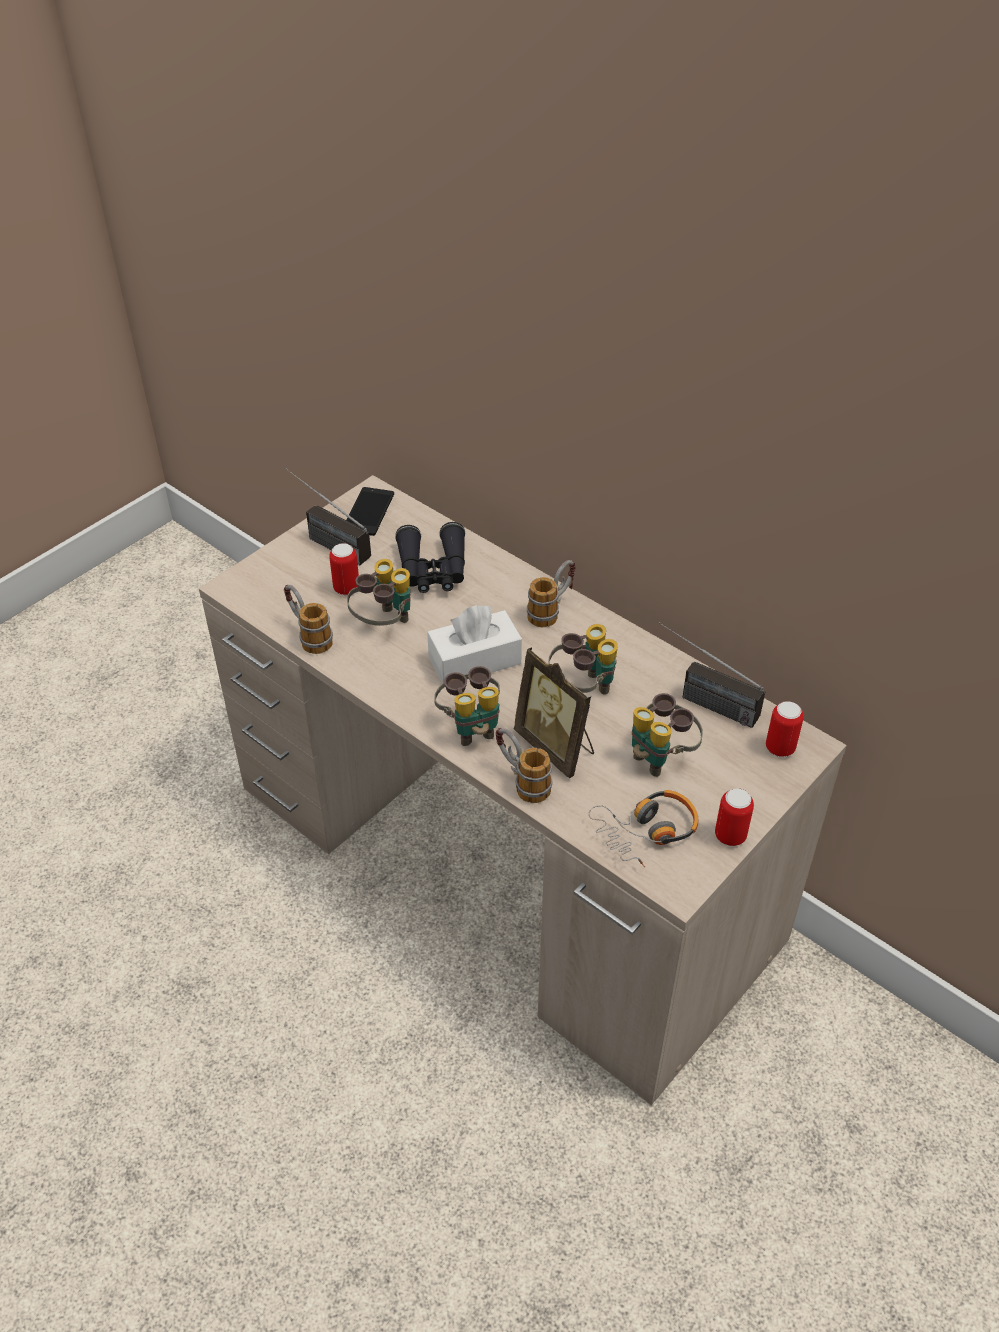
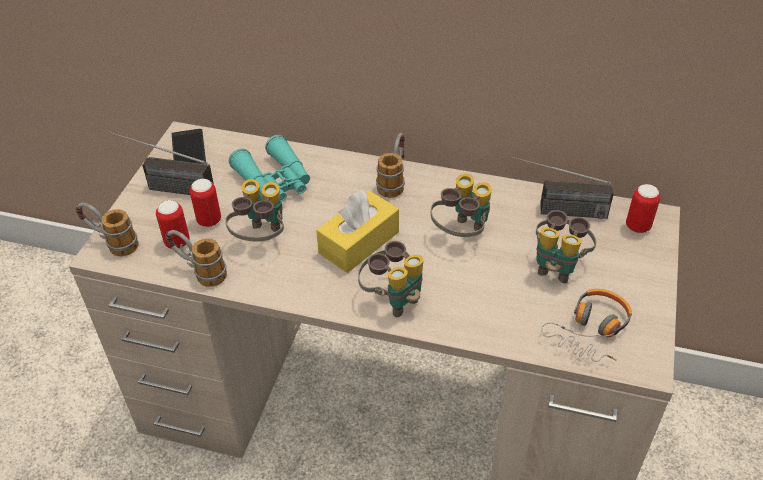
camera: 25 degrees left, 0 degrees up
(433, 570) = (275, 181): black binoculars -> turquoise binoculars
(475, 660) = (359, 242): white tissue box -> yellow tissue box
(521, 781) = (464, 328): mug -> mug (112, 243)
(556, 747) = (473, 289): picture frame -> none
(730, 836) = (653, 308): can -> can (177, 242)

